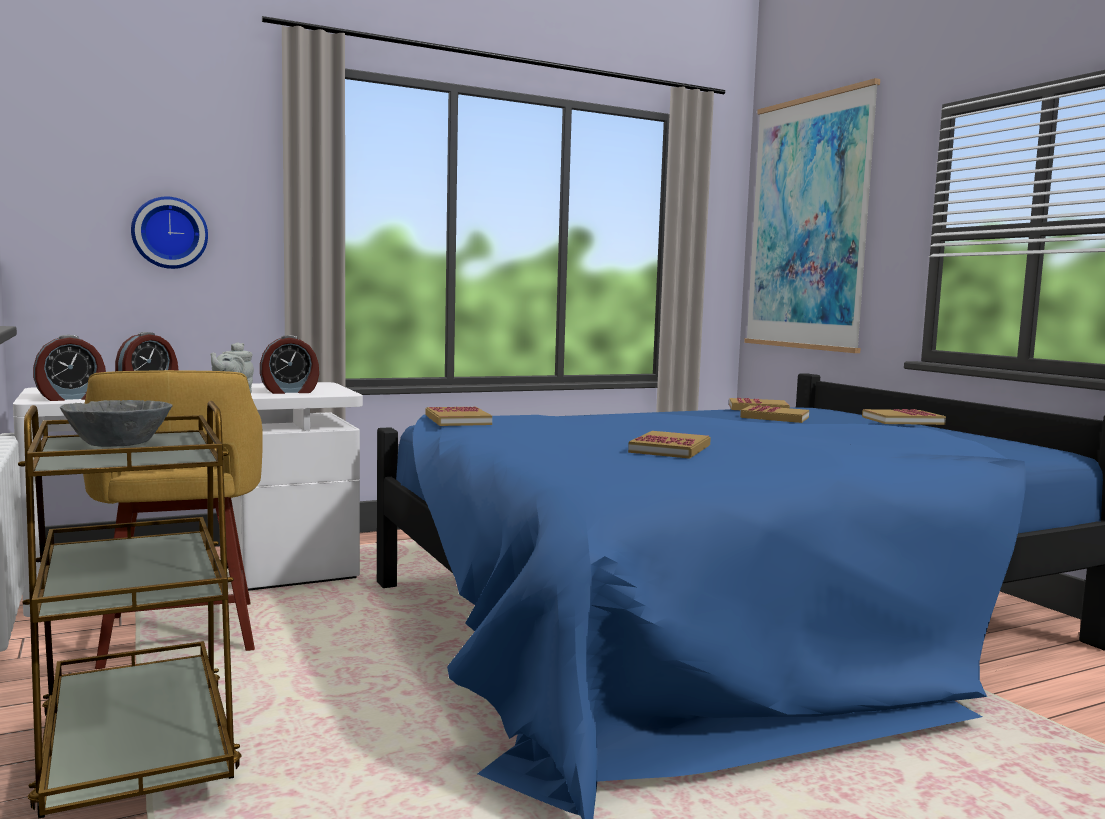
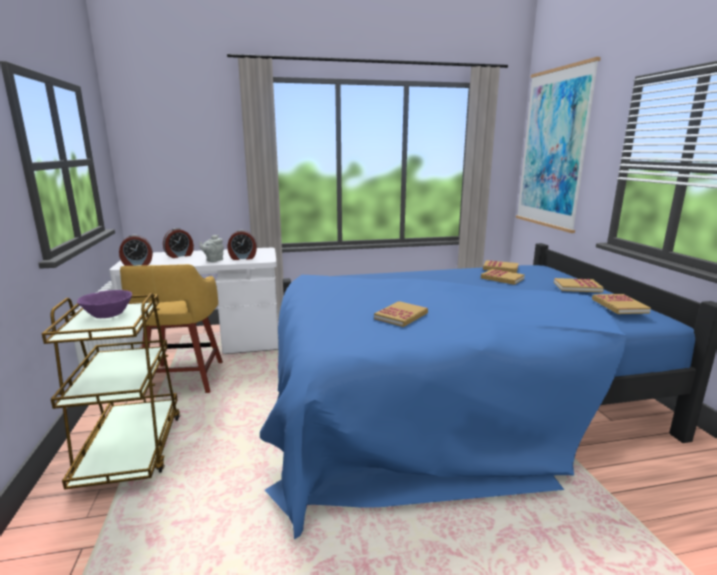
camera: 15 degrees right, 10 degrees up
(119, 444) = (109, 314): grey bowl -> purple bowl
(169, 233) = (192, 173): wall clock -> none
(457, 420) = (312, 282): book -> book (619, 306)

